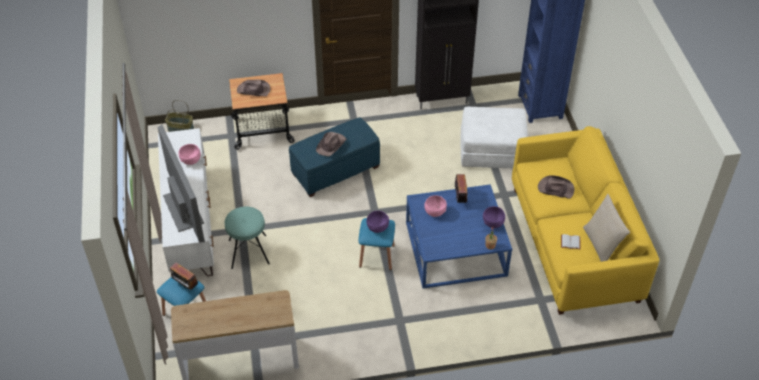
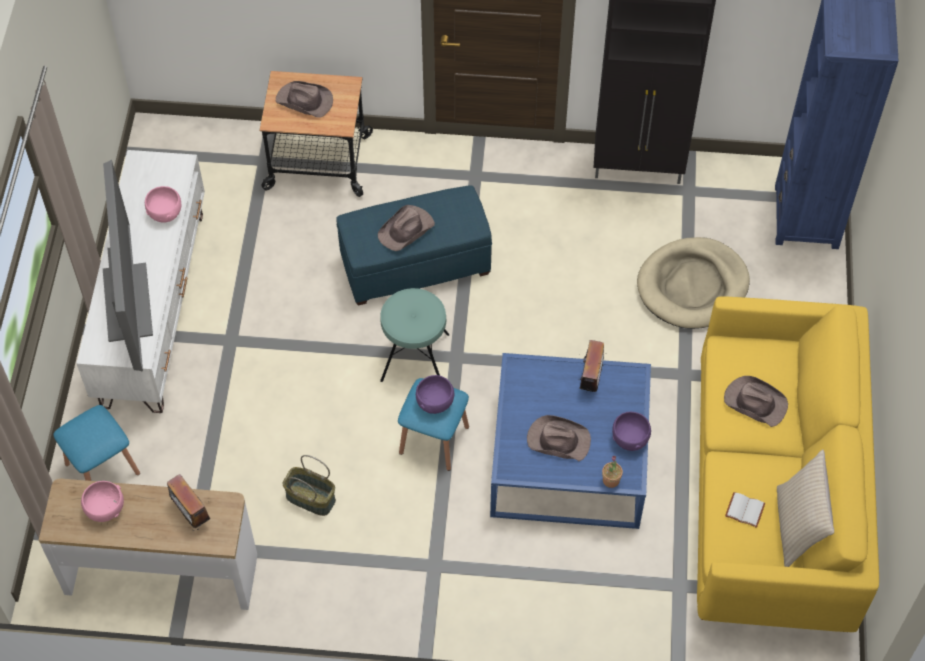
camera: 15 degrees right, 10 degrees up
(180, 129) = (185, 131): basket -> basket (310, 498)
(185, 285) = (98, 436): radio -> radio (191, 514)
(249, 251) = (231, 383): turquoise stool -> turquoise stool (415, 357)
(435, 212) = (539, 395): pink bowl -> pink bowl (105, 509)
(453, 232) = (558, 440): none -> brown hat
(492, 151) = (692, 286): white ottoman -> beige dog bed

